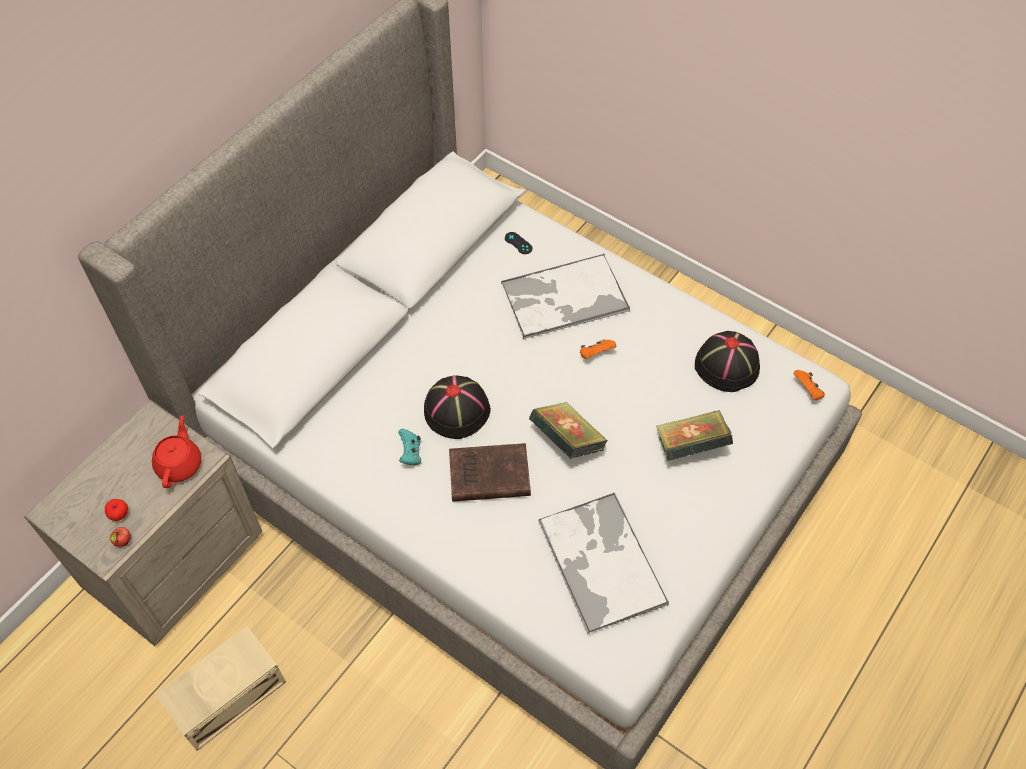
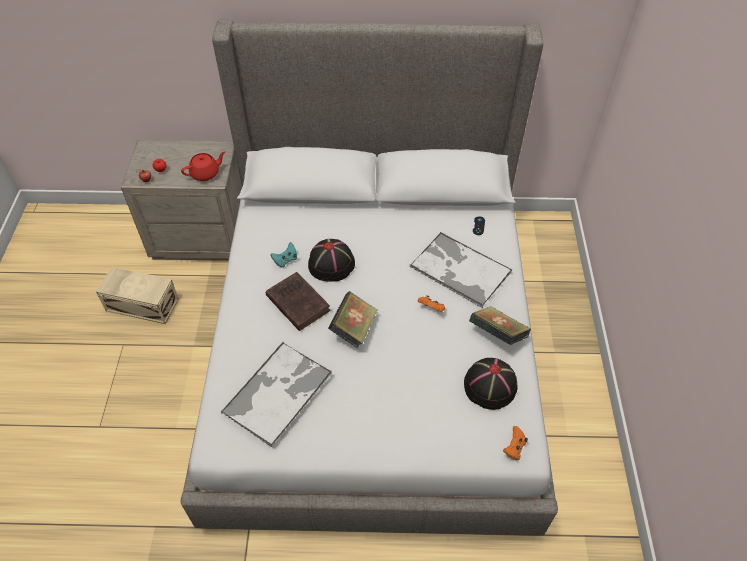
camera: 55 degrees right, 5 degrees down
(690, 446) = (405, 398): book -> book (497, 334)

